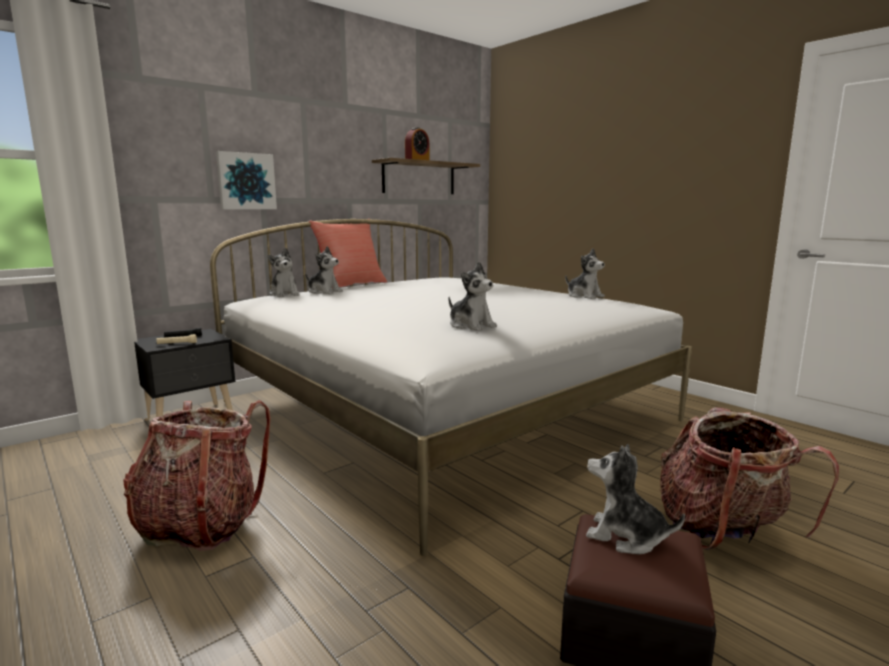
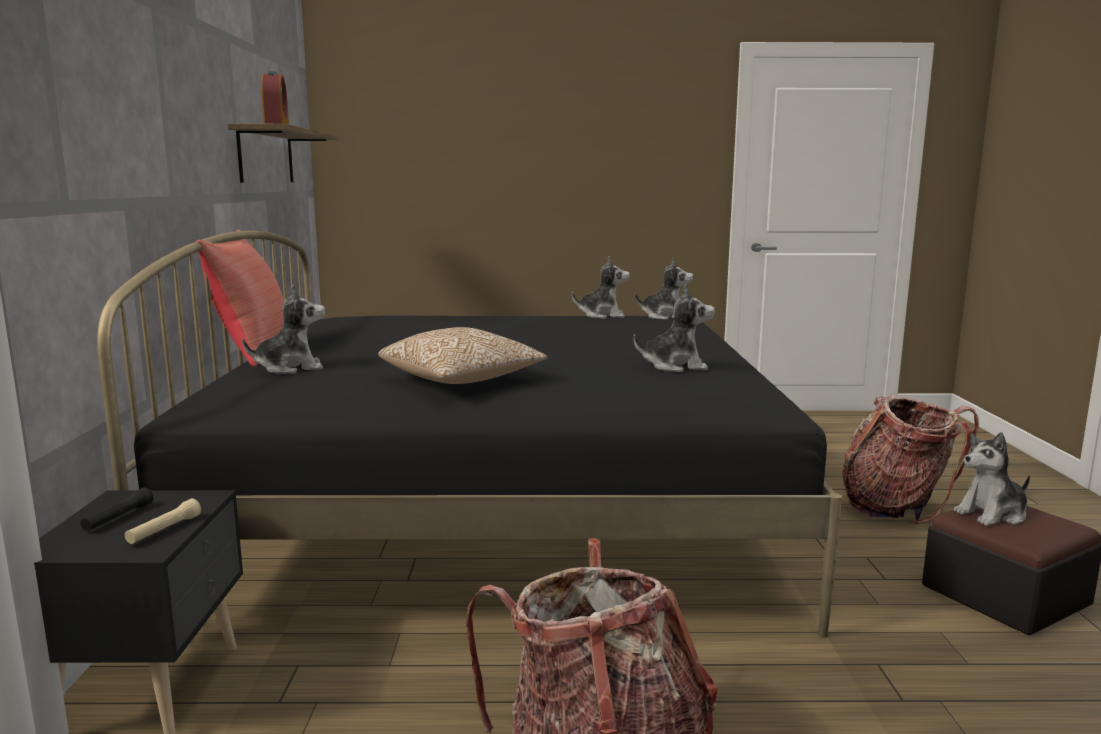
camera: 50 degrees left, 0 degrees up
(246, 181) = (109, 165): picture -> none
(284, 294) = (238, 385): plush toy -> plush toy (665, 317)
(349, 308) = (462, 380): none -> pillow
(442, 410) = (499, 508): white bed -> black bed

